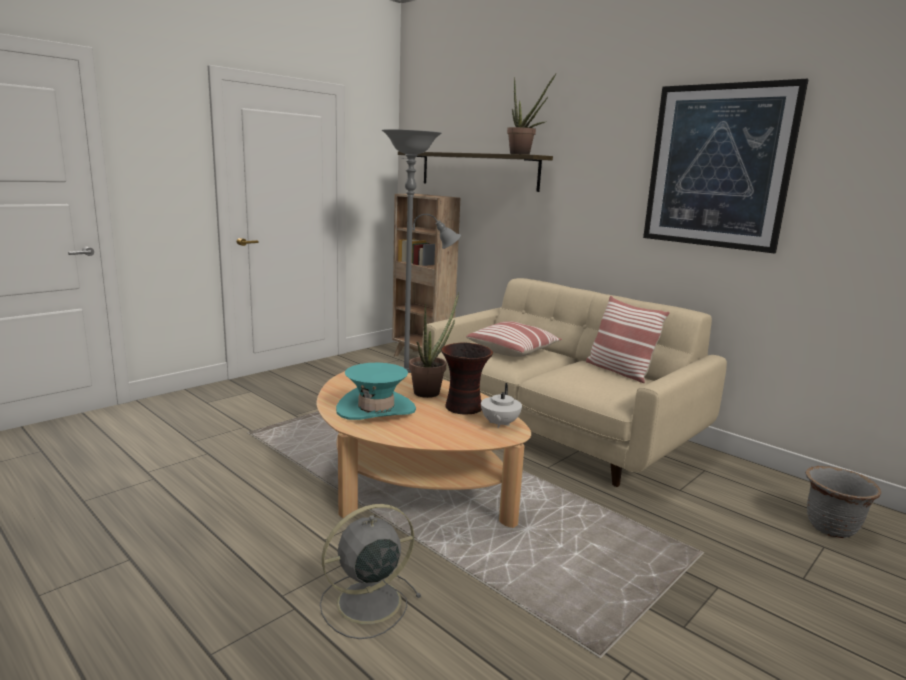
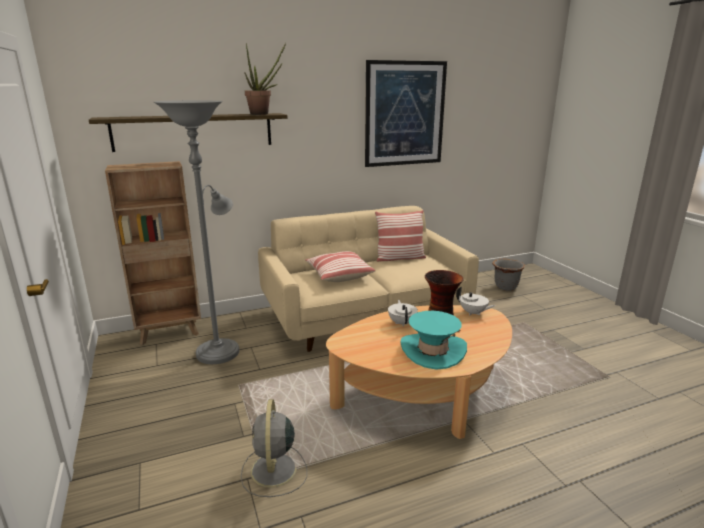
camera: 65 degrees left, 5 degrees up
(366, 602) = (571, 445): grey fan -> grey fan (273, 471)
(430, 391) = (402, 323): potted plant -> white teapot

